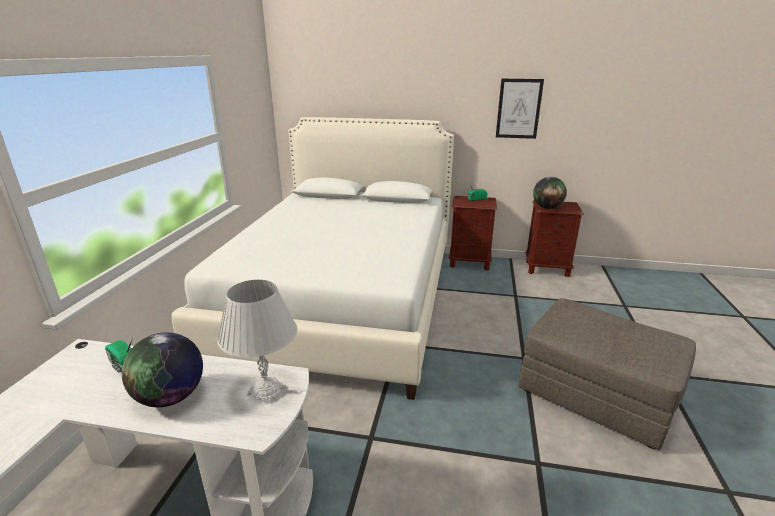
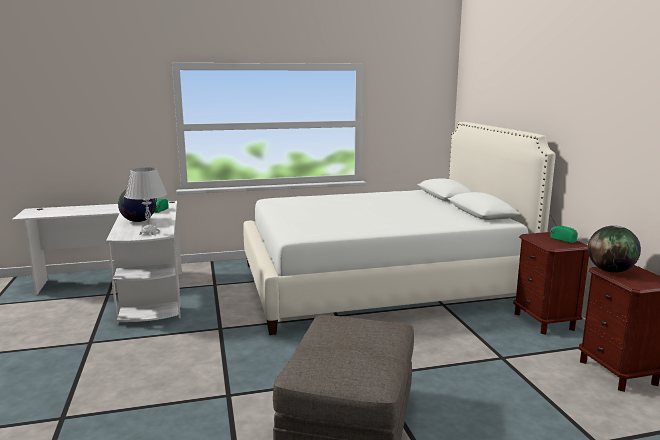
camera: 65 degrees right, 10 degrees down
(518, 109) = (623, 128): picture -> none

